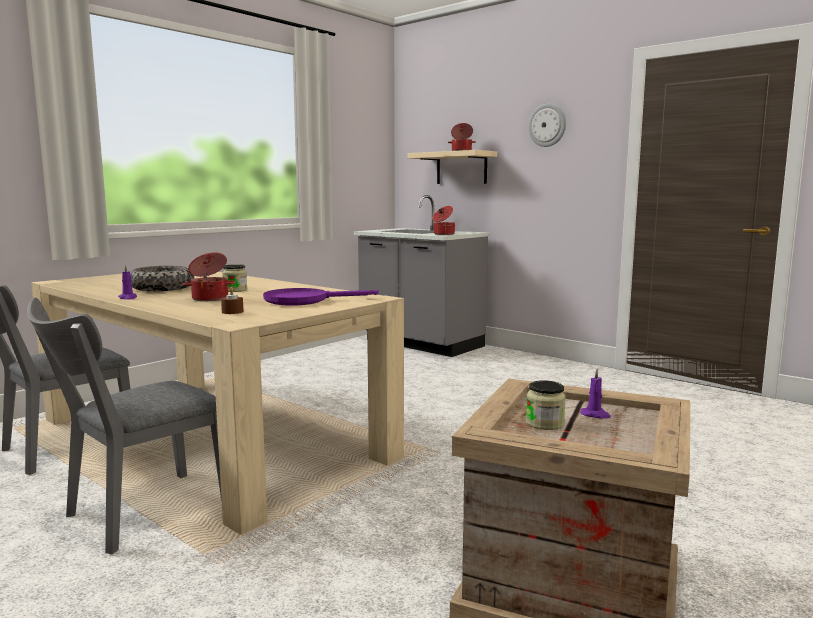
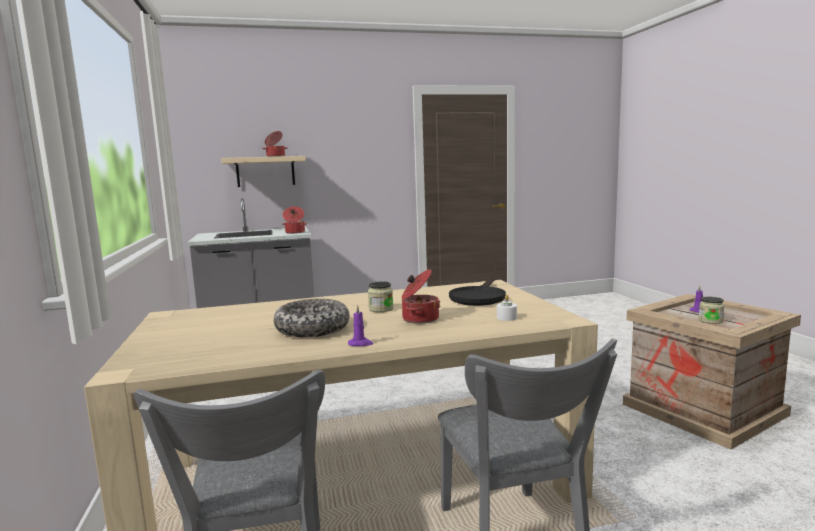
camera: 55 degrees left, 0 degrees up
(232, 312) = (506, 317): brown candle -> white candle
(305, 300) = (478, 297): purple frying pan -> black frying pan
(547, 125) = (349, 136): wall clock -> none

